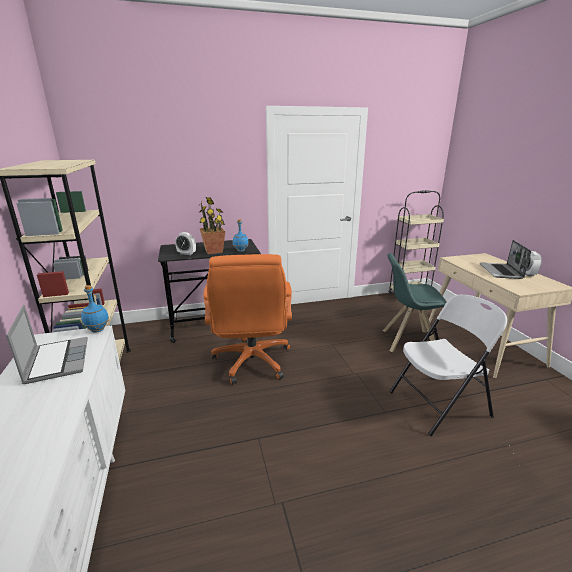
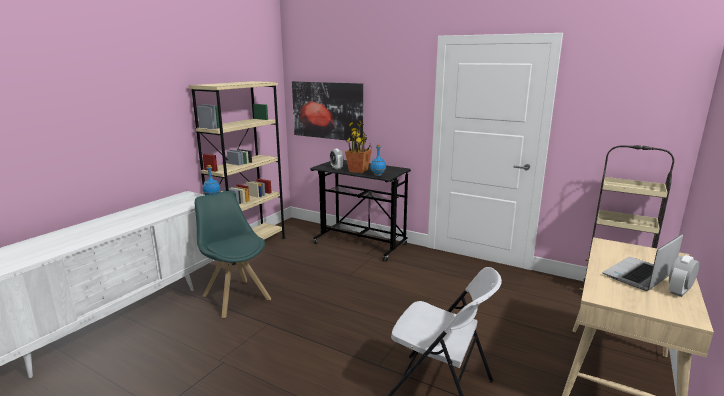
camera: 45 degrees right, 5 degrees down
(57, 360) = (172, 205): laptop -> none
(139, 191) = (327, 110): none -> picture
(251, 364) = (340, 280): orange office chair -> none
(408, 341) = (515, 332): turquoise chair -> turquoise chair (235, 298)

